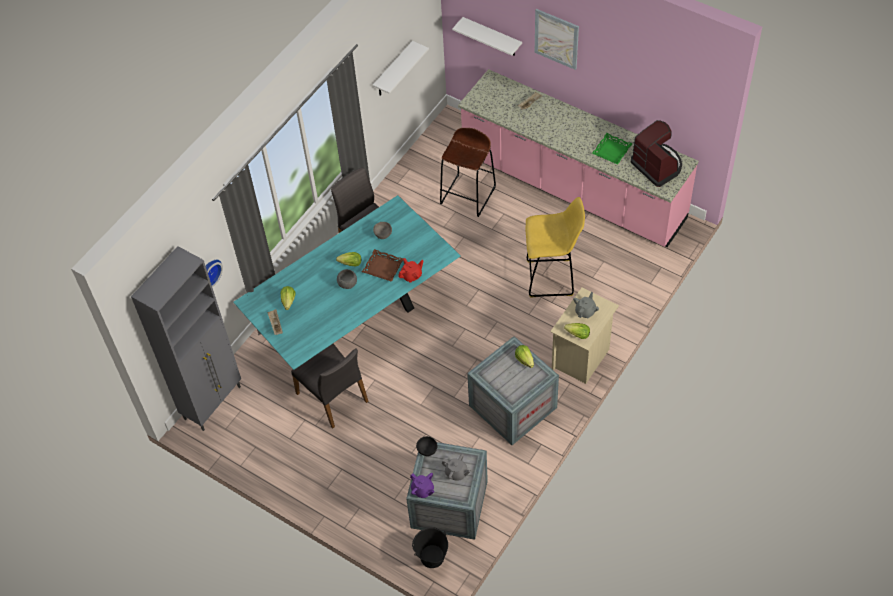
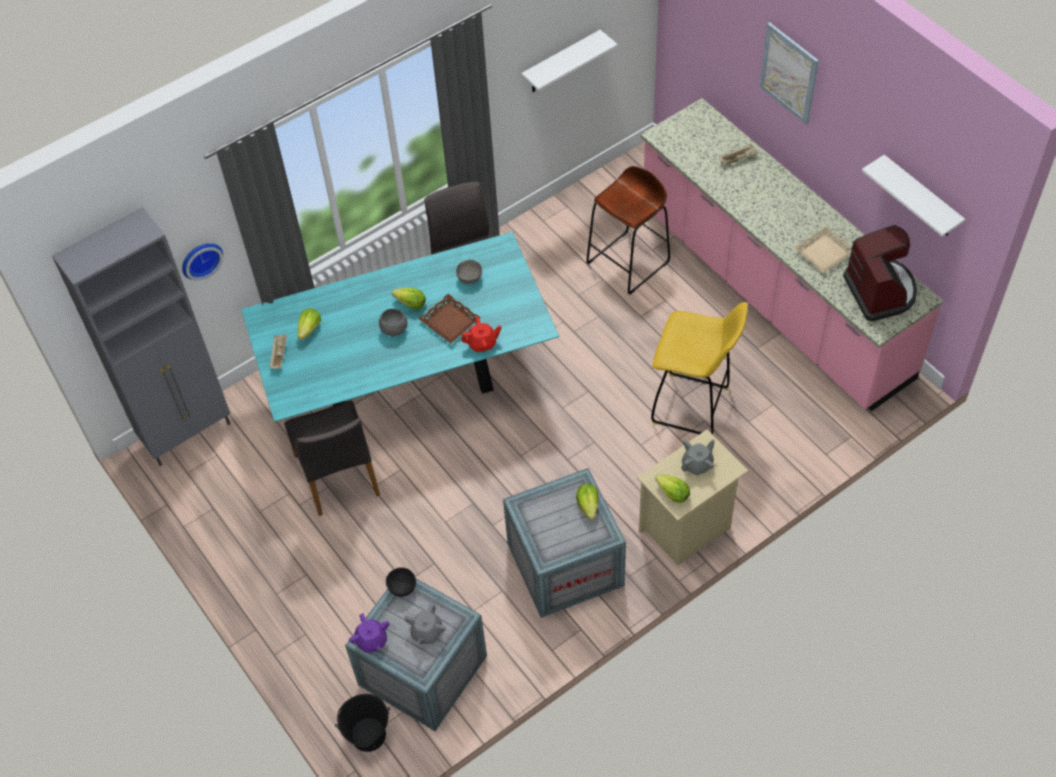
camera: 20 degrees right, 0 degrees up
(456, 473) = (426, 632): grey teapot -> grey teapot turned 60 degrees clockwise
(492, 37) = (712, 53): white shelf -> white shelf (920, 198)
(611, 151) = (823, 252): green tray -> beige tray

